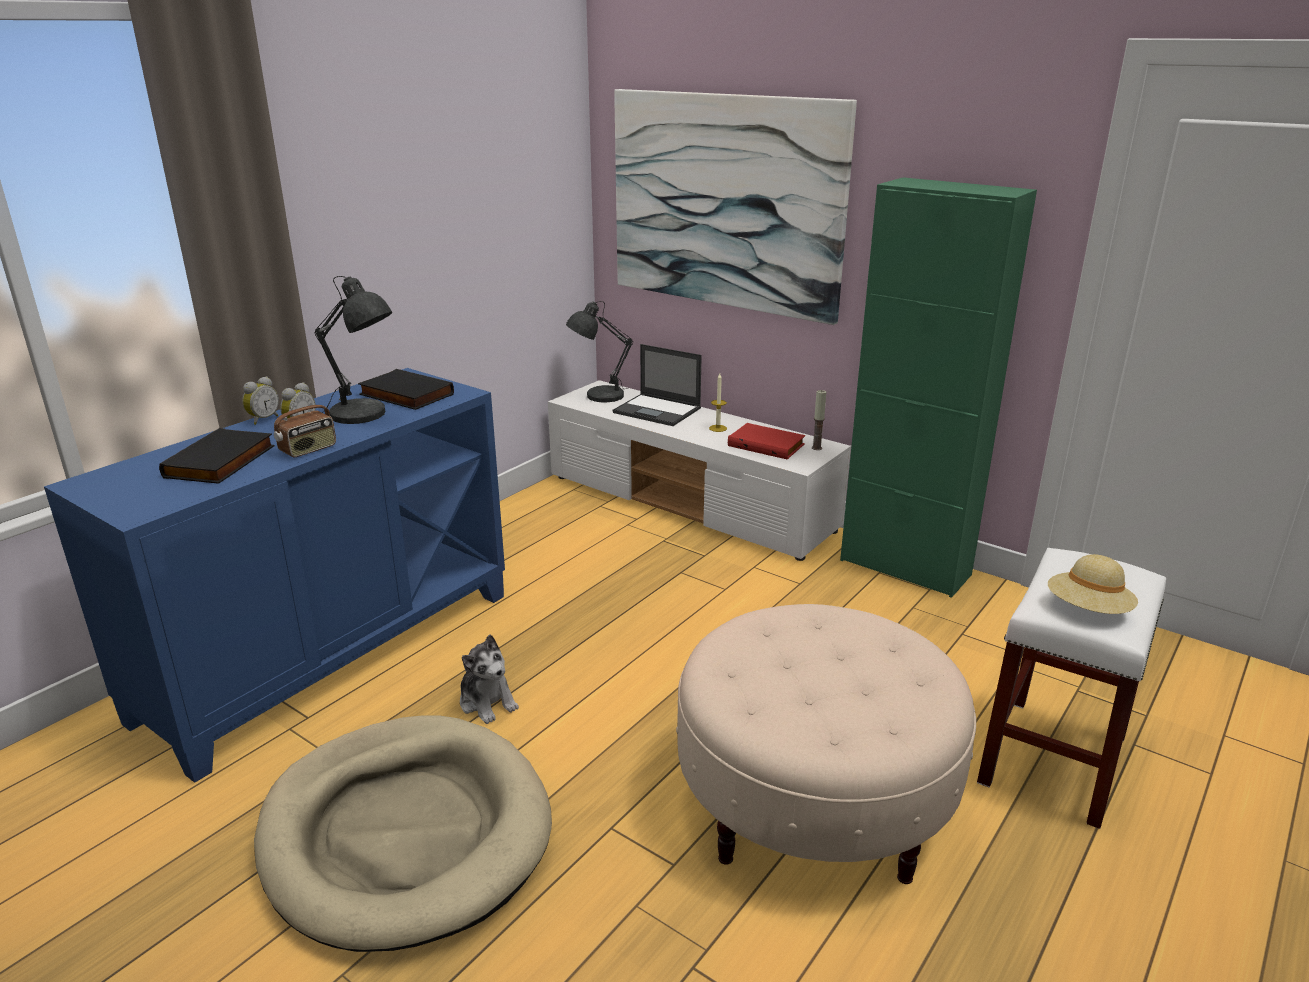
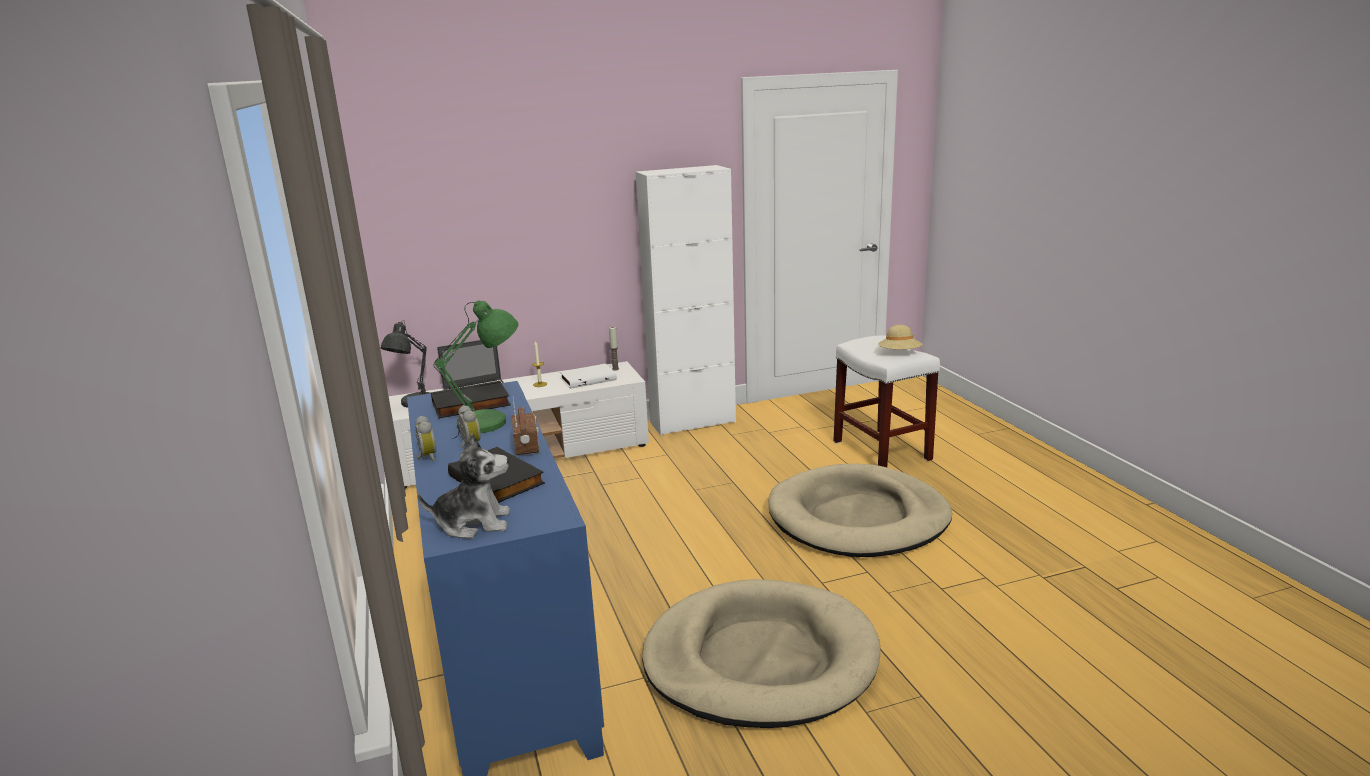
camera: 55 degrees left, 5 degrees down
(363, 416) = (488, 423): grey table lamp -> green table lamp
(487, 702) = (656, 595): plush toy -> plush toy (474, 523)
(725, 202) = (492, 214): picture -> none
(767, 445) = (588, 379): red book -> white book
(814, 804) = (858, 518): beige ottoman -> beige dog bed
(905, 567) = (692, 422): green cabinet -> white cabinet

